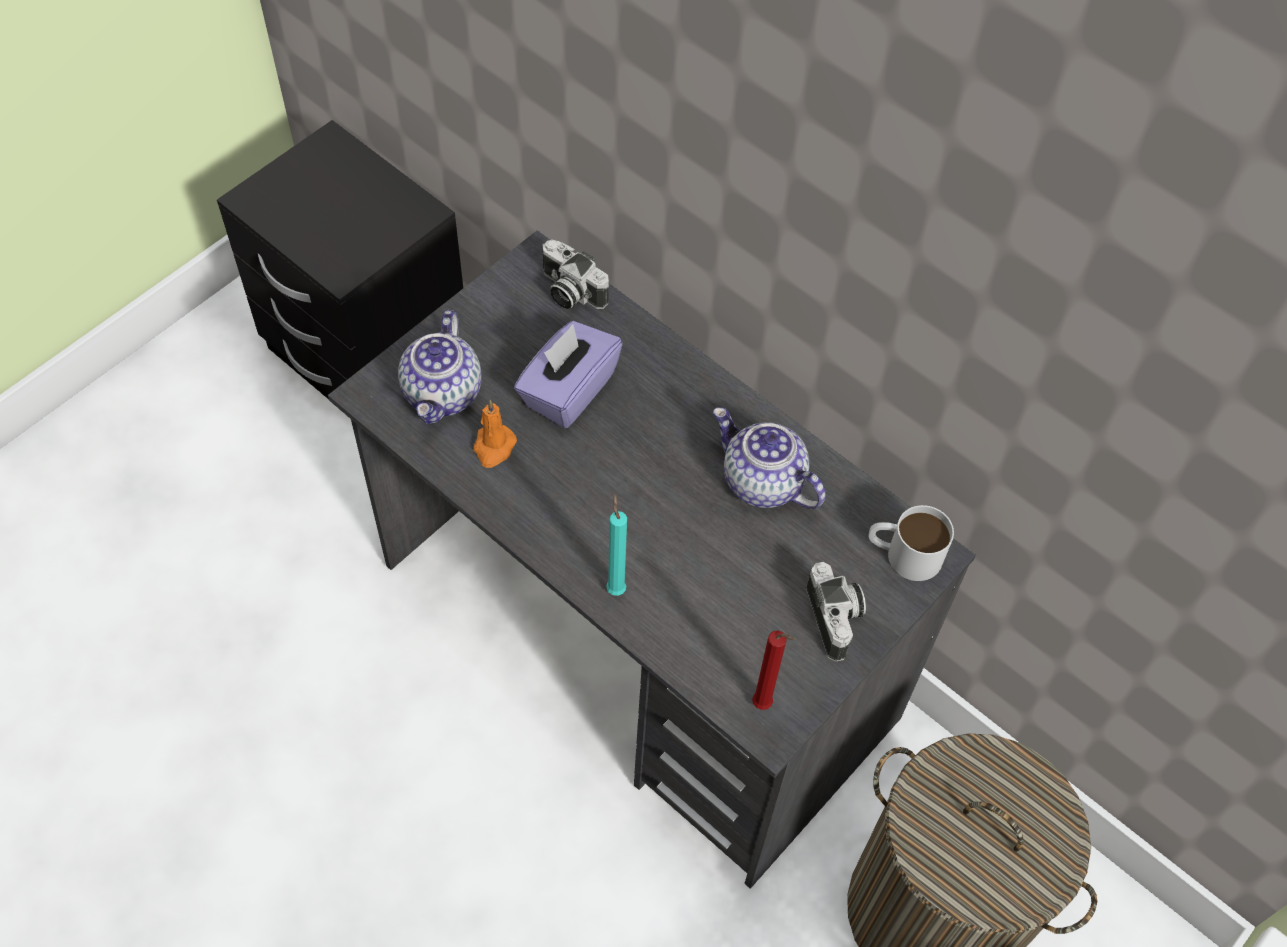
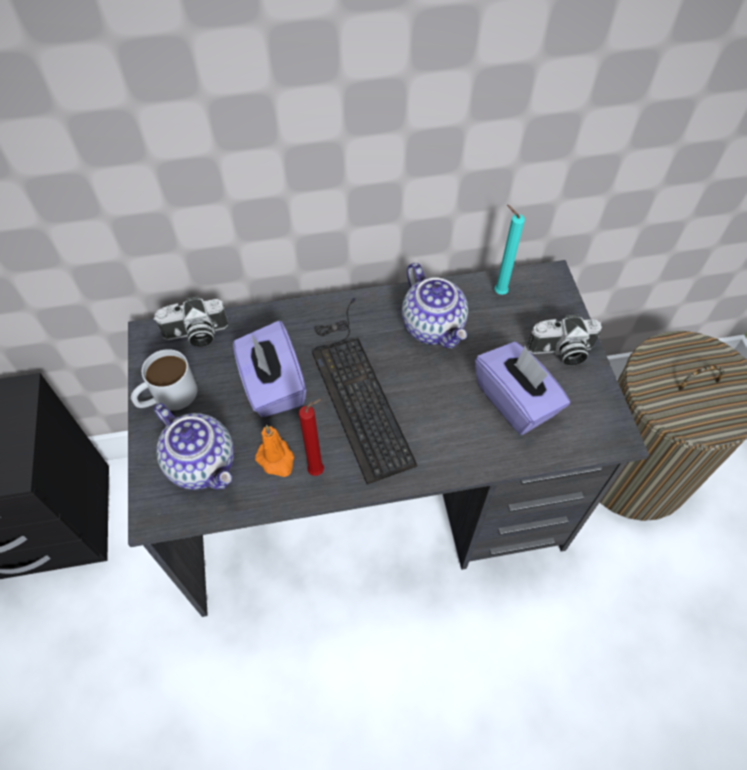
camera: 50 degrees left, 0 degrees up
(615, 587) = (448, 457): turquoise candle -> turquoise candle (498, 292)
(625, 463) = (357, 390): none -> keyboard
(734, 610) = (516, 401): none -> purple tissue box
(761, 482) = (434, 326): teapot -> teapot turned 105 degrees counterclockwise
(764, 705) = (596, 429): red candle -> red candle (319, 470)
(836, 620) = (561, 352): camera -> camera turned 150 degrees clockwise
(903, 553) = (539, 291): white mug -> white mug (167, 396)

